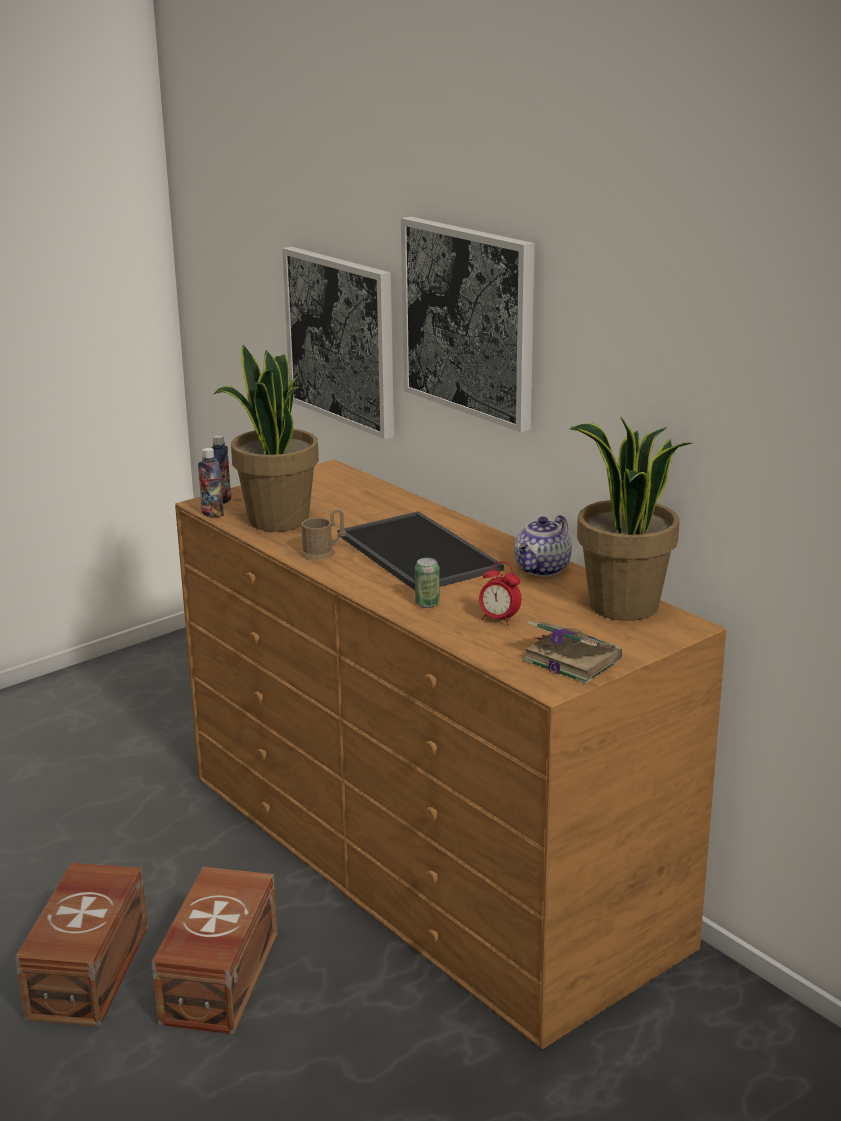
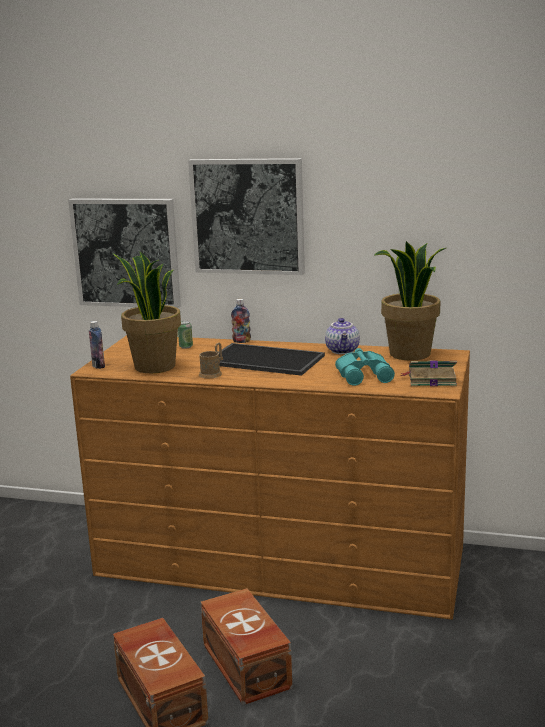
camera: 35 degrees left, 5 degrees down
(212, 514) = (107, 373): bottle -> bottle (241, 341)
(427, 604) = (316, 378): can -> can (186, 347)
(499, 620) = (365, 374): alarm clock -> turquoise binoculars

